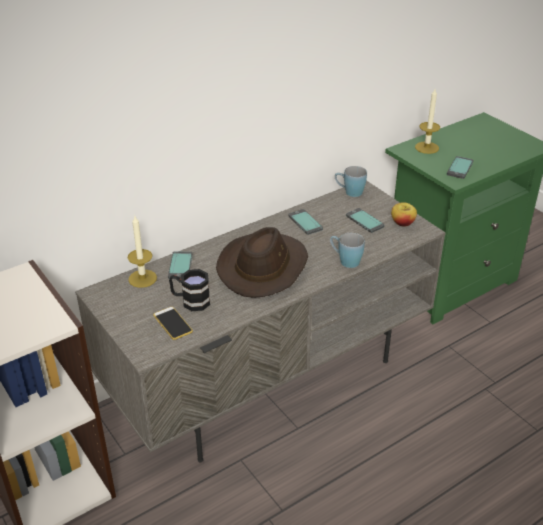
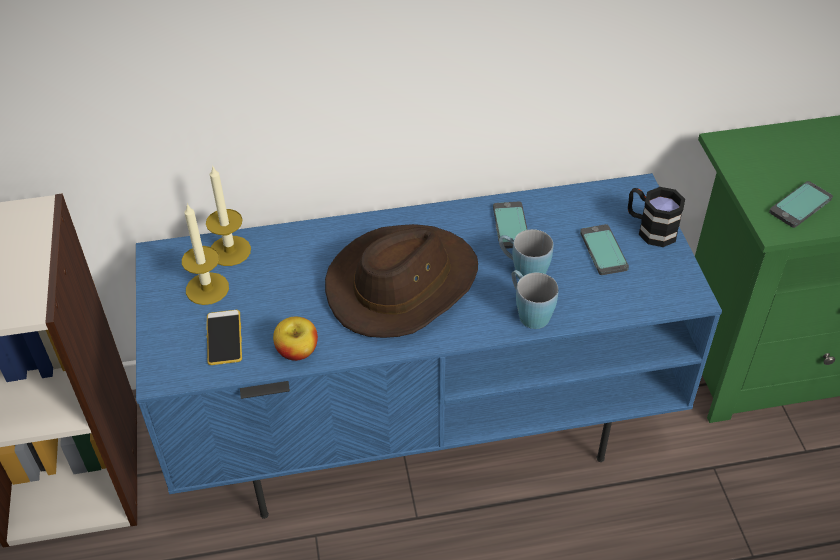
camera: 25 degrees right, 10 degrees up
(180, 266) = (291, 246): phone -> none
(190, 301) = (269, 309): black mug -> black mug (650, 229)
(270, 375) = (423, 422): grey tv stand -> blue tv stand
(349, 192) = (612, 191): blue mug -> blue mug (523, 270)
(402, 223) = (661, 272): apple -> apple (297, 351)
(427, 147) = (769, 150): candle -> candle (207, 288)

